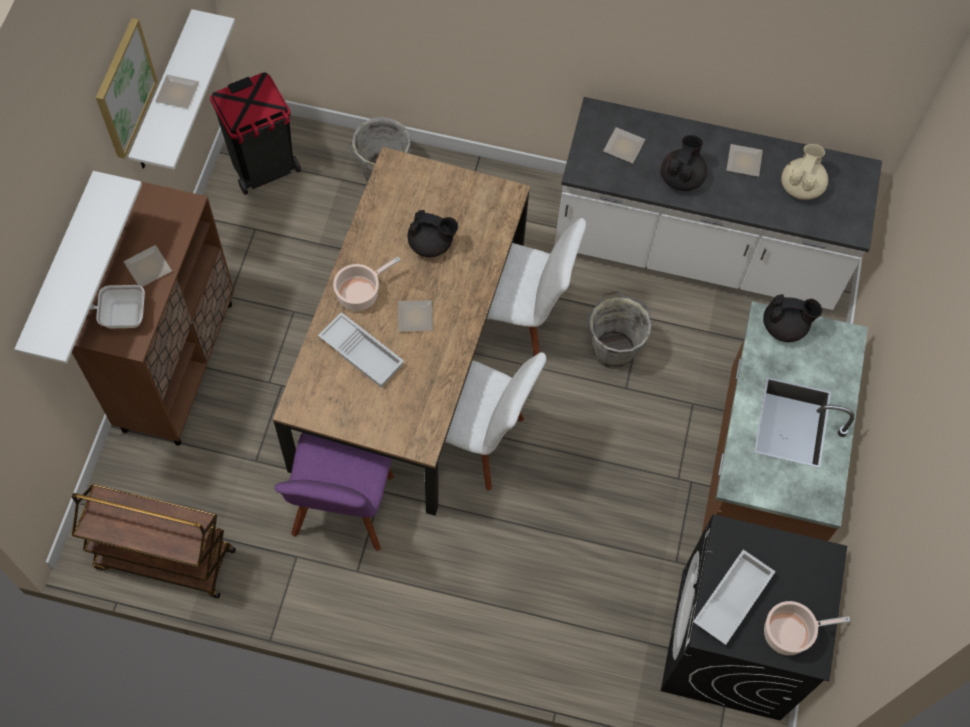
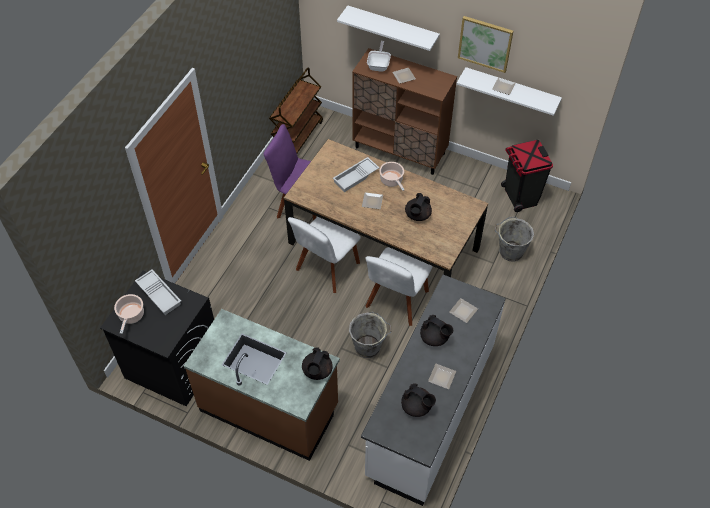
camera: 105 degrees right, 10 degrees down
(801, 186) = (417, 407): beige teapot -> black teapot

